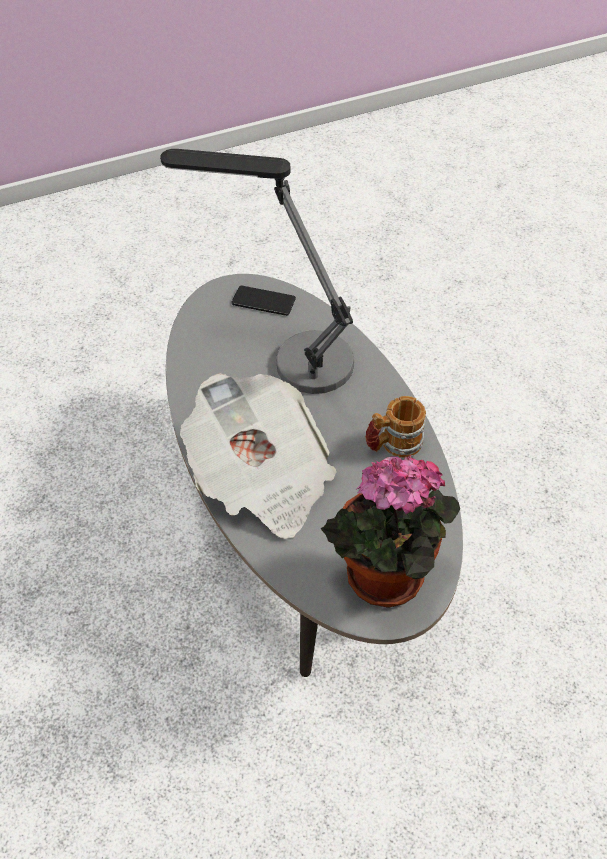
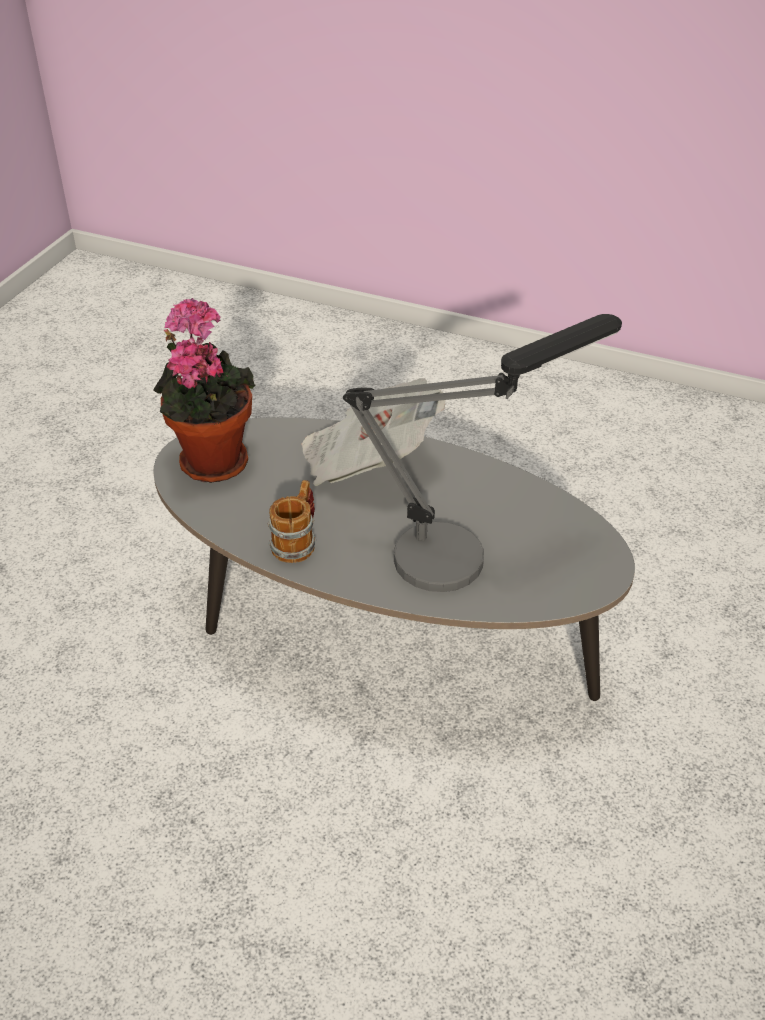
camera: 135 degrees right, 10 degrees down
(263, 301) = (560, 582): phone -> none

